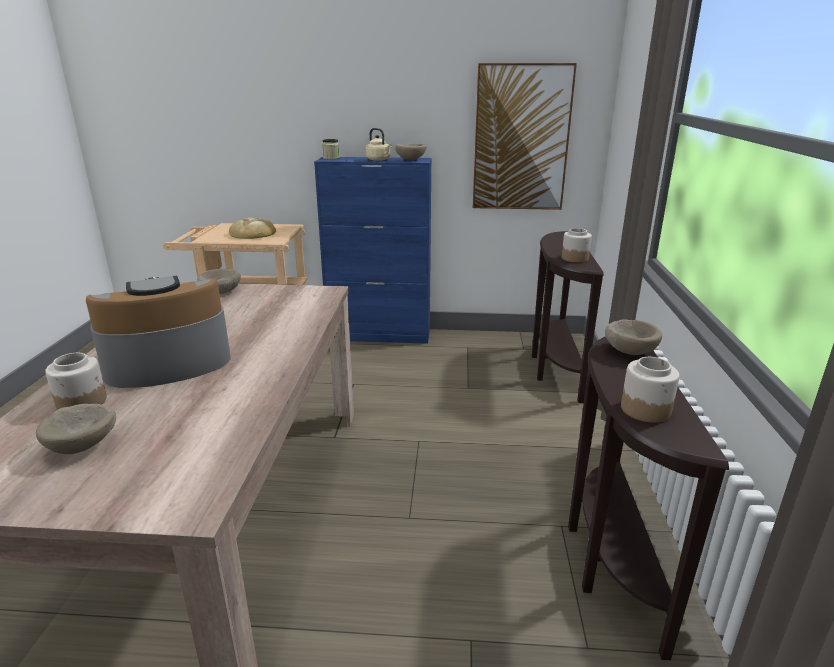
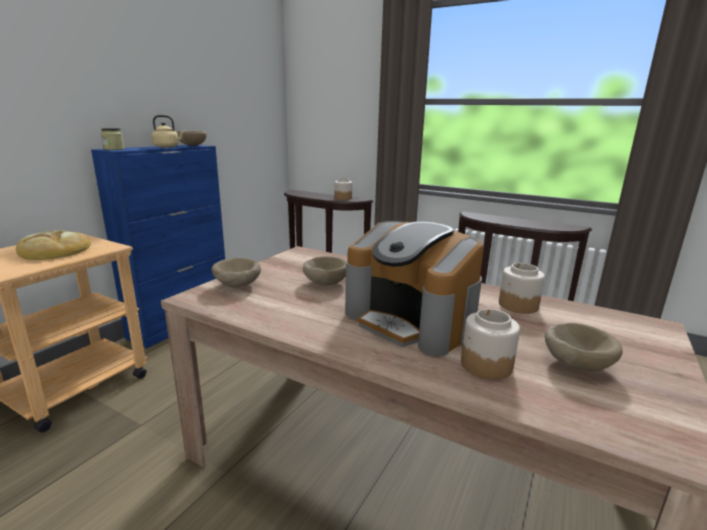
camera: 65 degrees left, 5 degrees down
(167, 362) = (411, 321): coffee machine -> coffee machine turned 45 degrees counterclockwise
(521, 139) = (245, 126): picture -> none
(629, 351) = (484, 216): beige bowl -> beige bowl (325, 283)
(646, 409) = (547, 226): jar -> jar (518, 305)

